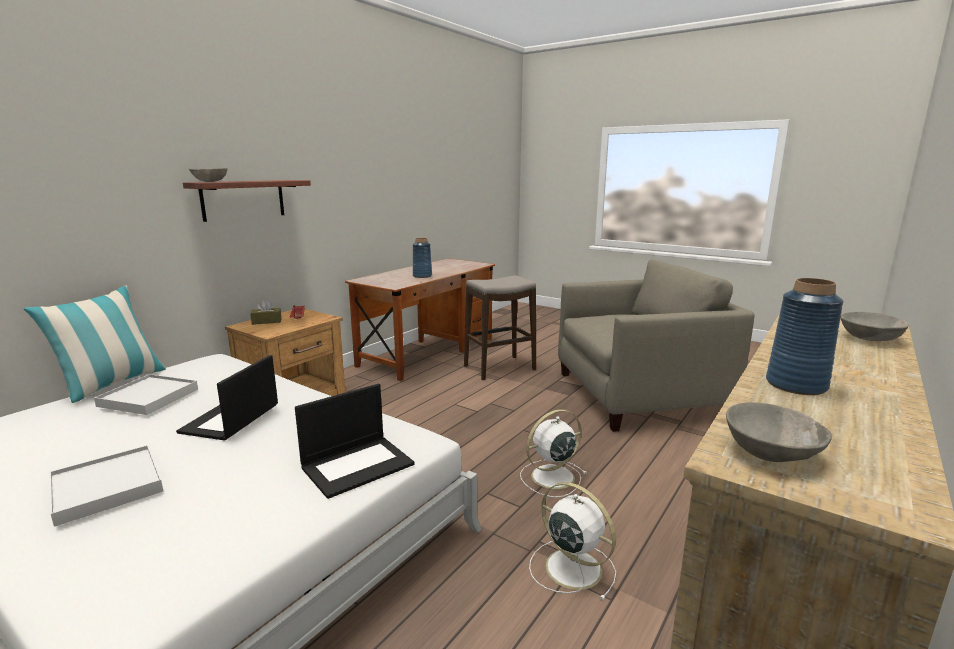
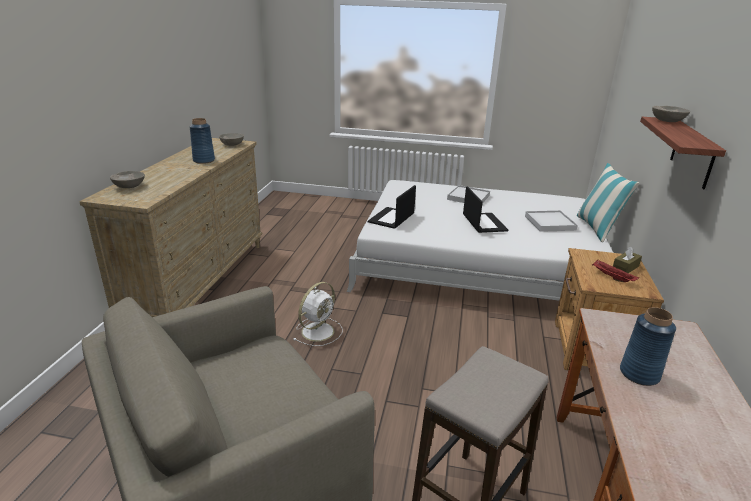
camera: 155 degrees right, 10 degrees up
(571, 567) = (293, 286): white fan -> none

